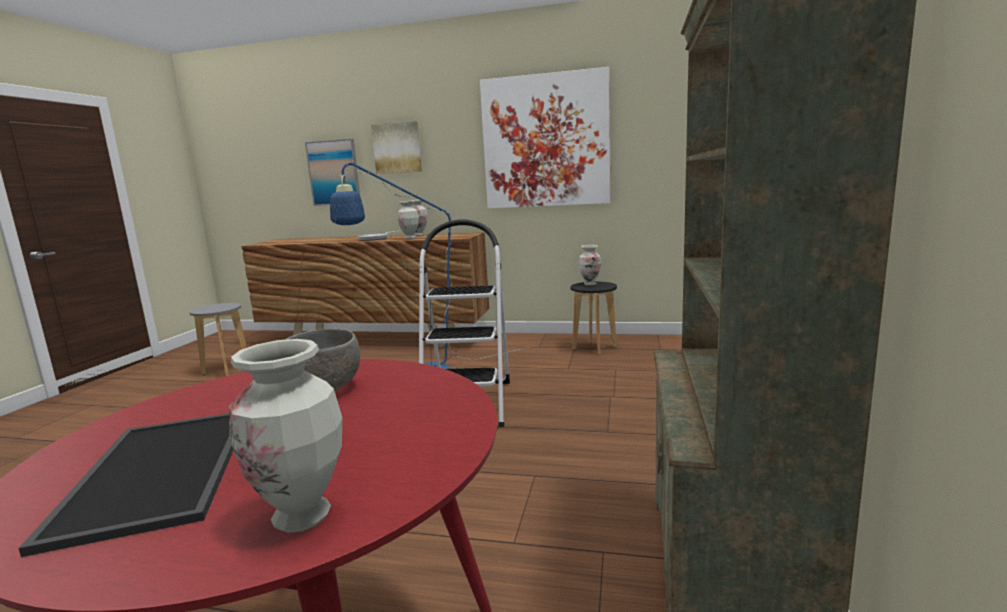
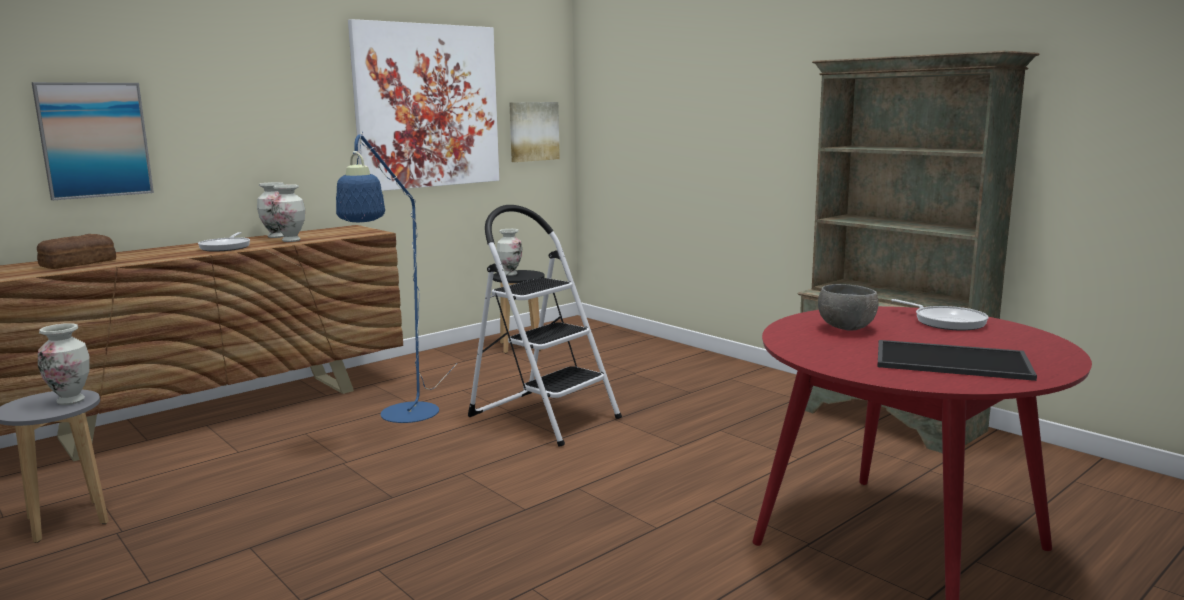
camera: 55 degrees left, 0 degrees up
(302, 516) = (1033, 343): vase -> vase (71, 401)
(307, 240) = (77, 263): none -> bread
(397, 148) = (220, 103): picture -> picture (533, 131)
(412, 429) = (946, 321): none -> frying pan

